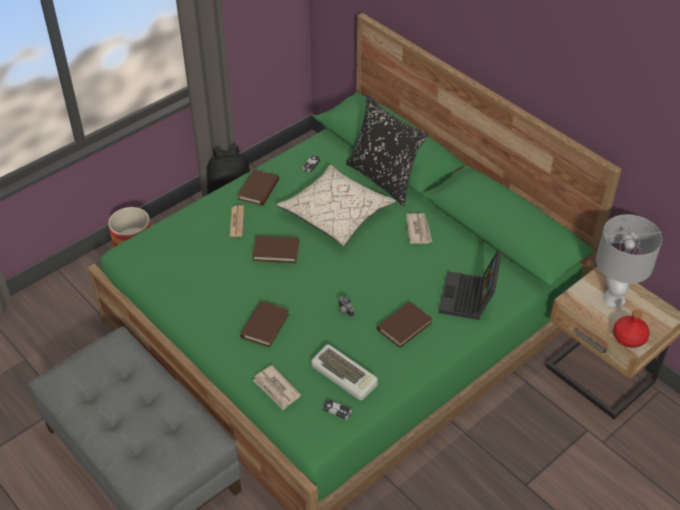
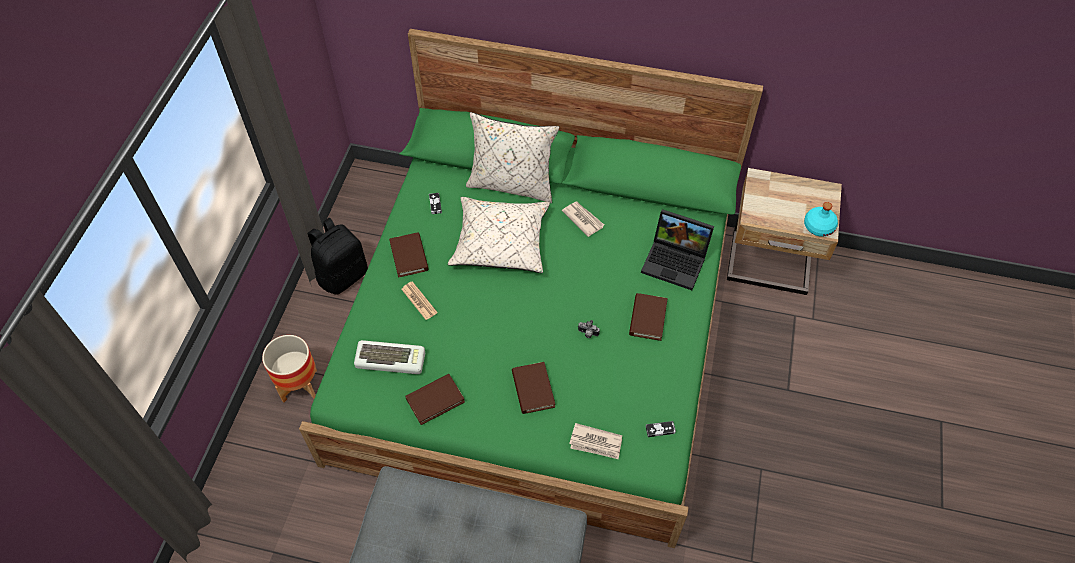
camera: 35 degrees left, 10 degrees up
(276, 251) = (481, 310): brown book -> brown book (435, 400)
(345, 375) = (639, 393): keyboard -> keyboard (391, 359)
(384, 178) = (512, 184): black pillow -> beige pillow
(469, 298) = (676, 261): laptop -> laptop turned 45 degrees counterclockwise
(613, 298) = (781, 198): grey table lamp -> none
(629, 337) = (818, 226): red bottle -> turquoise bottle

